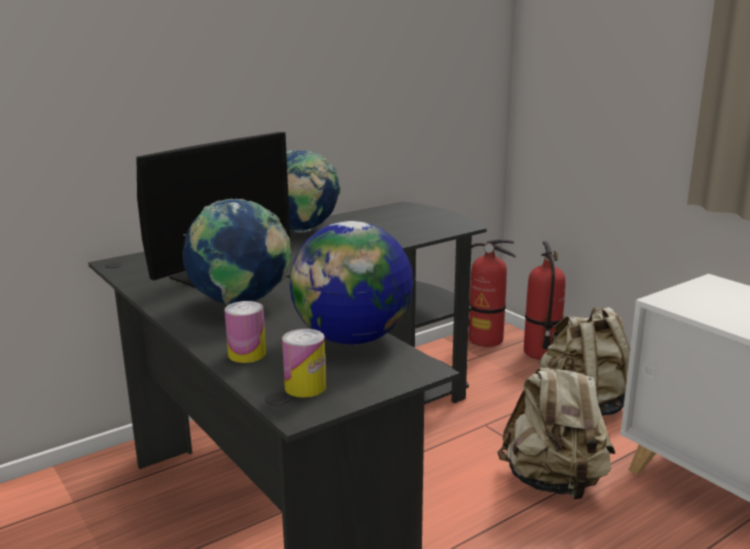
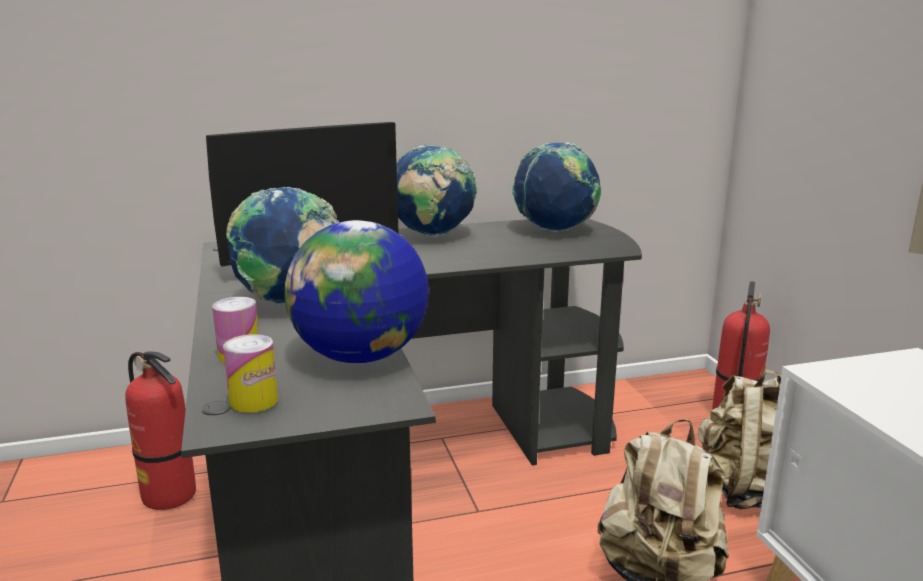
camera: 20 degrees right, 0 degrees up
(400, 216) = (555, 230): none -> globe
(486, 340) = (674, 390): fire extinguisher -> fire extinguisher (170, 495)

